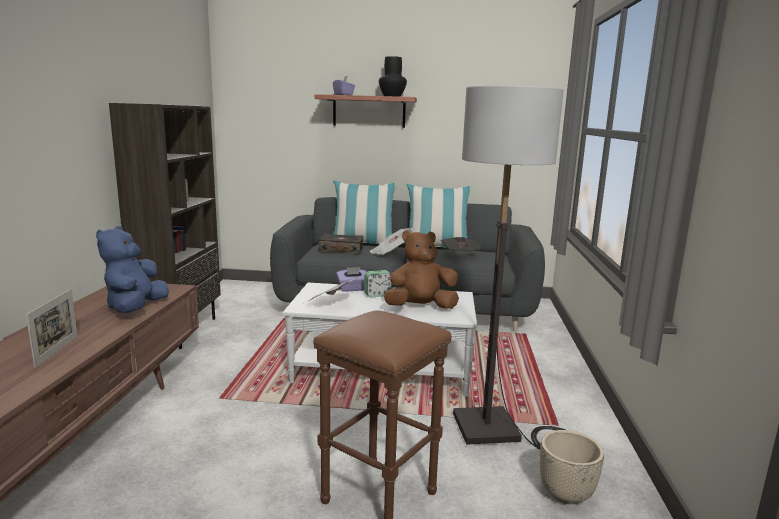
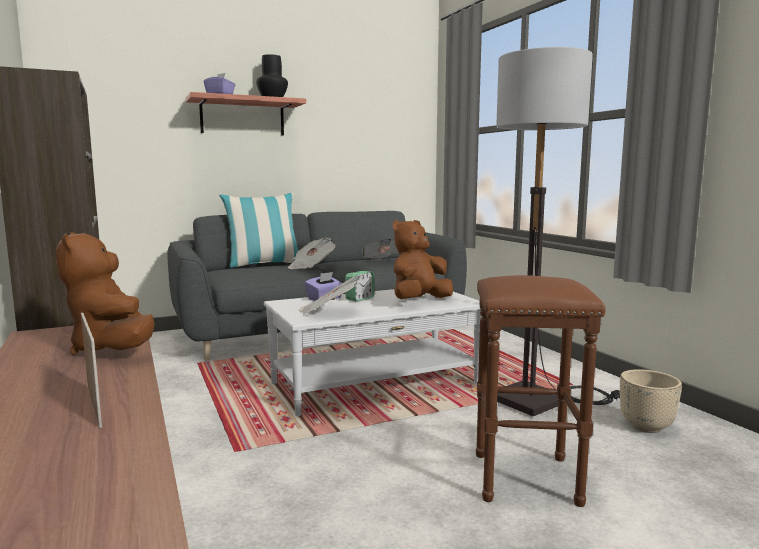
camera: 30 degrees left, 5 degrees down
(136, 308) = (113, 349): blue plush toy -> brown plush toy
(341, 249) = (254, 270): book -> none
(436, 248) = (343, 260): pillow -> none

